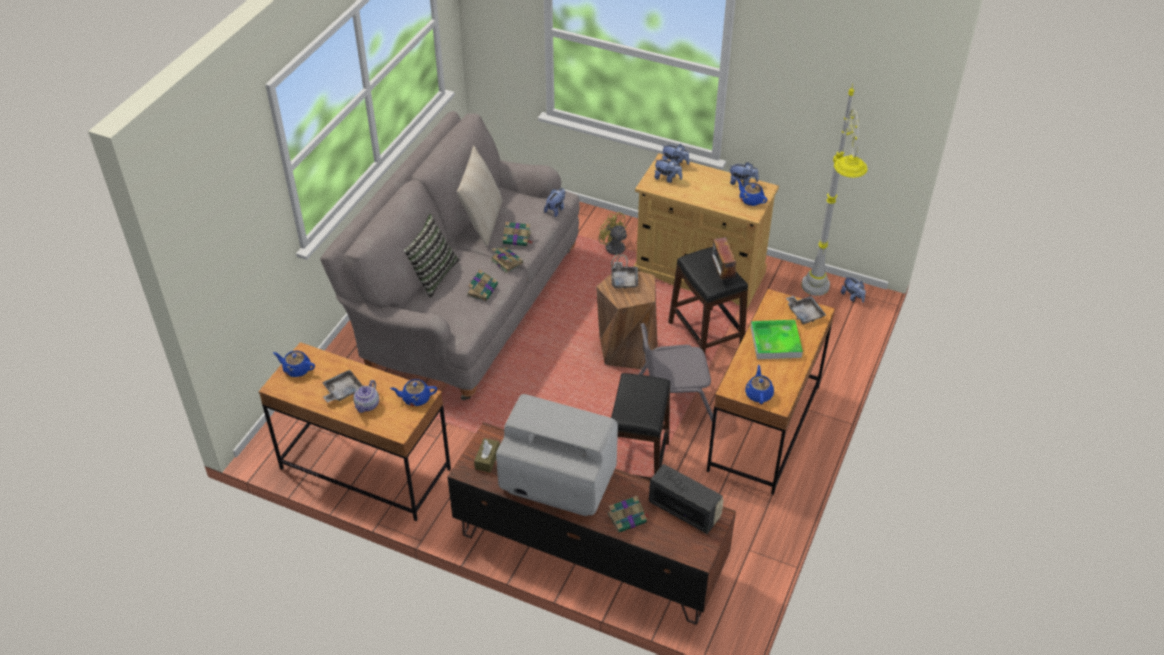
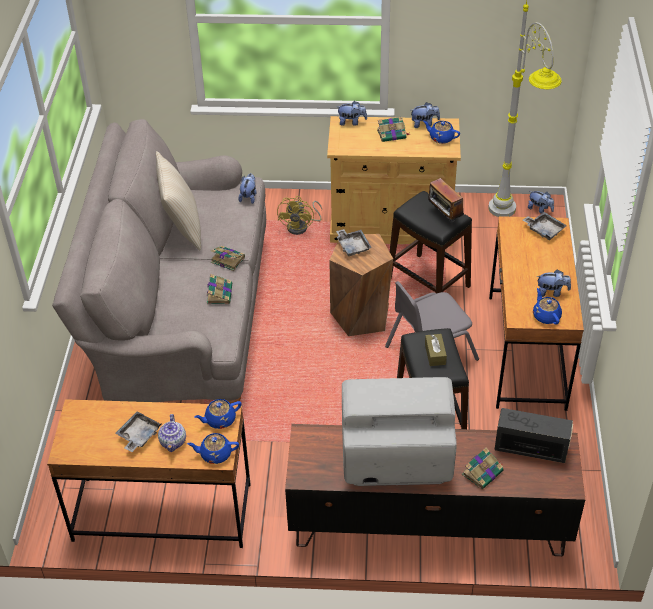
camera: 20 degrees left, 0 degrees up
(296, 369) = (77, 428): blue teapot -> blue teapot (215, 454)
(432, 275) = (159, 293): pillow -> none
(487, 459) = (316, 459): brown tissue box -> brown tissue box (435, 354)
(517, 239) = (227, 234): book -> book (392, 134)
(615, 252) = (301, 227): yellow fan -> yellow fan turned 105 degrees counterclockwise
(667, 178) = (352, 137): plush toy -> plush toy (551, 292)
(775, 342) = (533, 263): tray -> none

